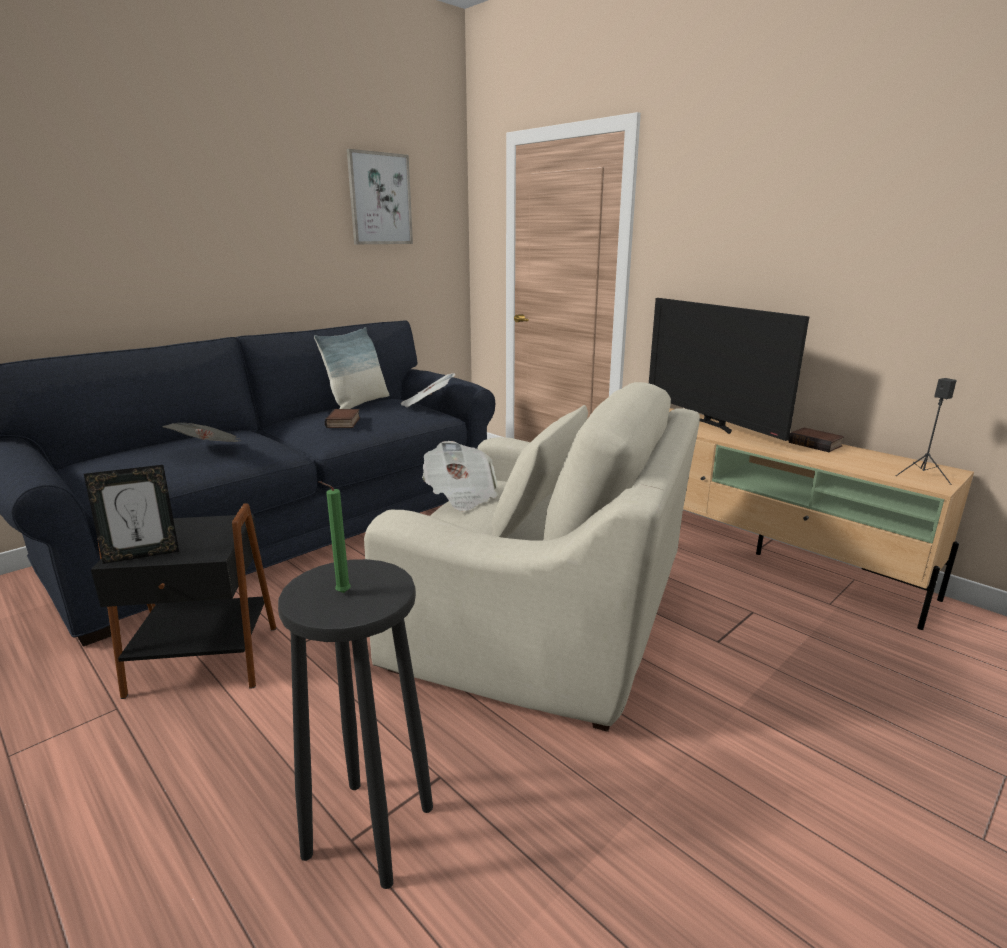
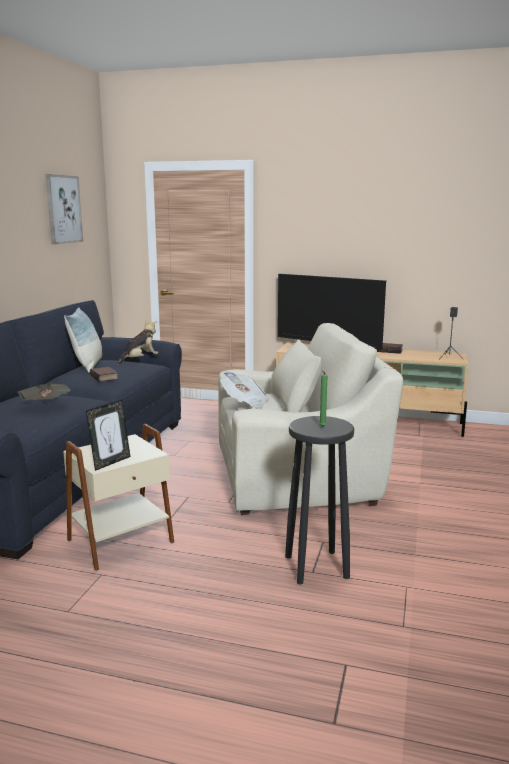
camera: 30 degrees left, 5 degrees down
(204, 662) = (121, 542): black side table -> beige side table
(427, 405) = (140, 360): newspaper -> plush toy

